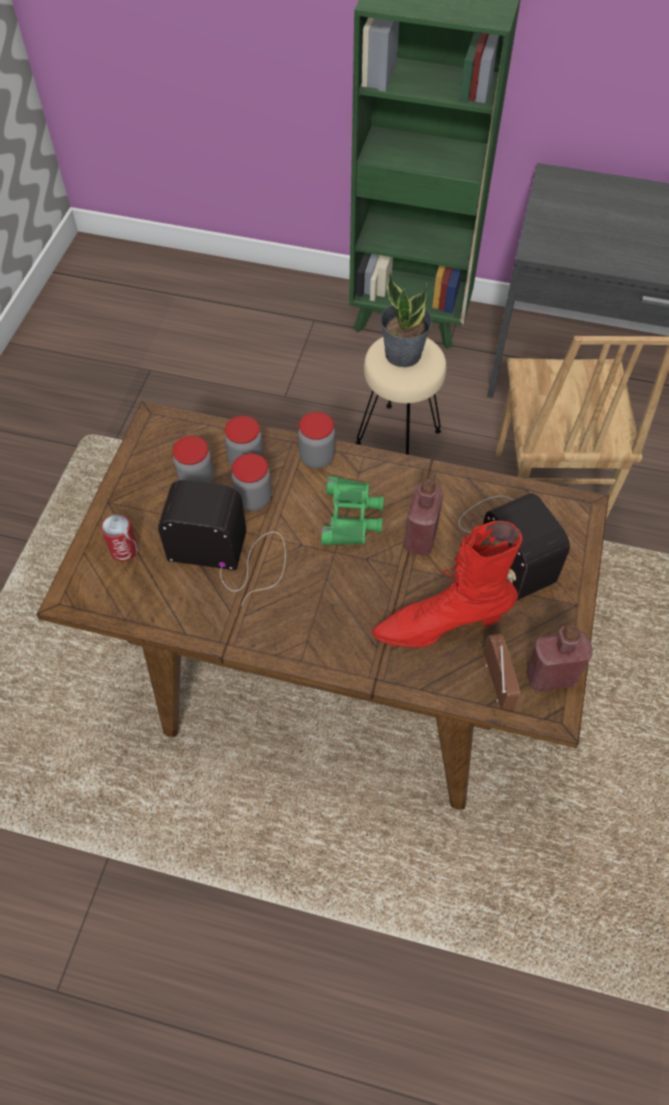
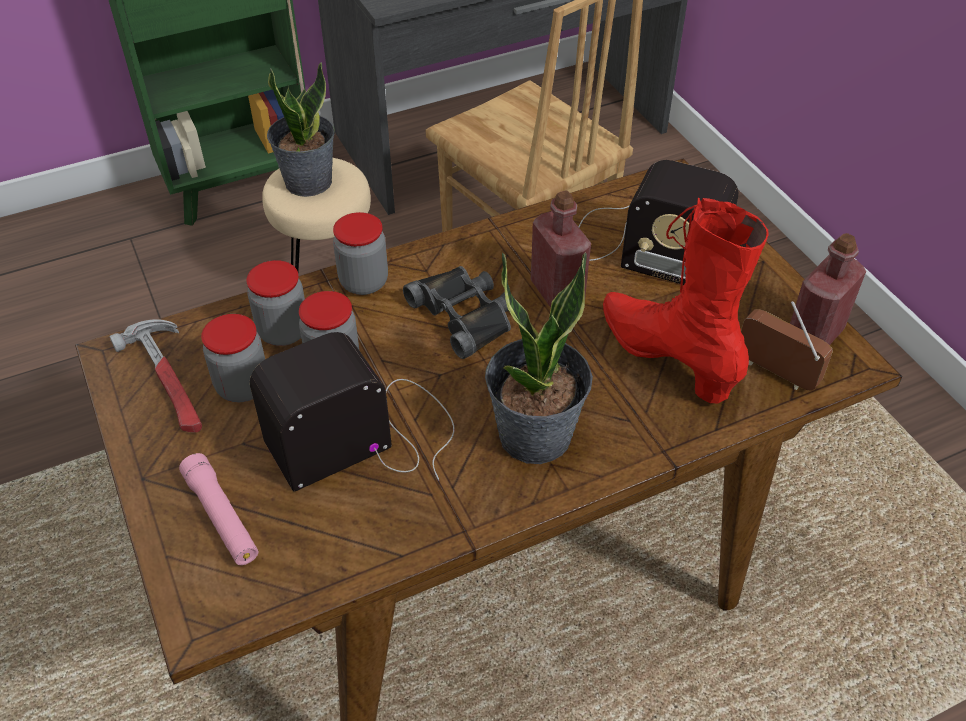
camera: 40 degrees left, 10 degrees down
(124, 550) = (222, 517): can -> pink flashlight
(166, 454) = (169, 381): none -> hammer
(315, 618) = (535, 436): none -> potted plant
(352, 516) = (465, 315): green binoculars -> black binoculars
(440, 625) = (666, 357): red boot -> red boot turned 105 degrees clockwise

